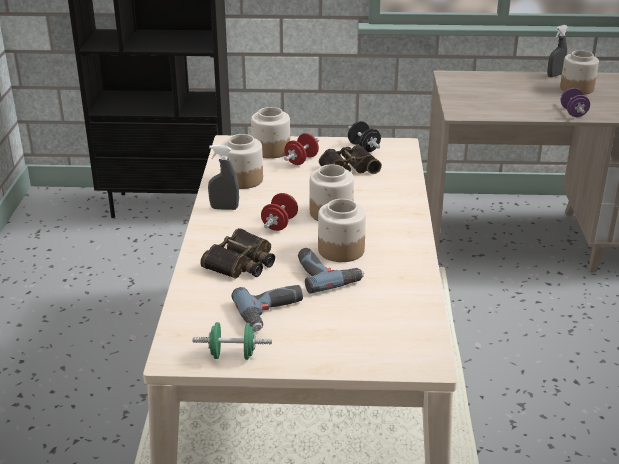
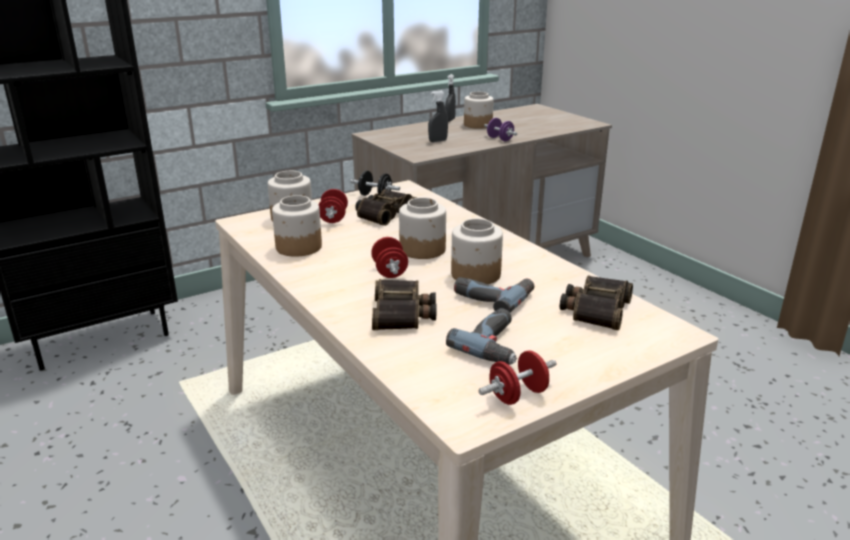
camera: 35 degrees left, 5 degrees down
(224, 208) = (315, 275): grey spray bottle -> grey spray bottle (438, 141)
(232, 355) = (518, 395): green dumbbell -> red dumbbell
(391, 316) = (595, 309): none -> binoculars

